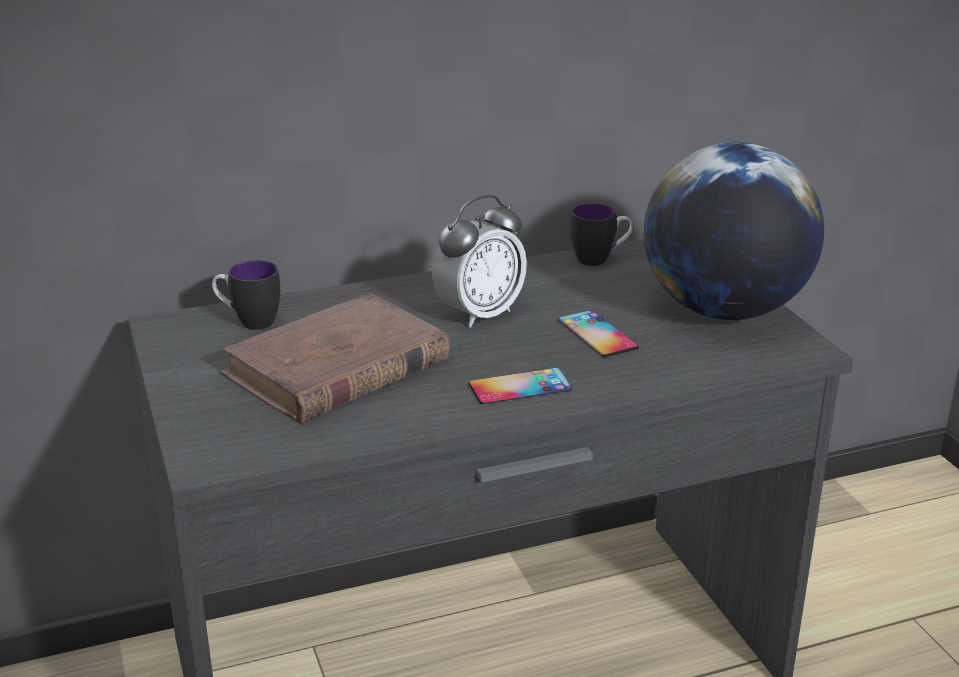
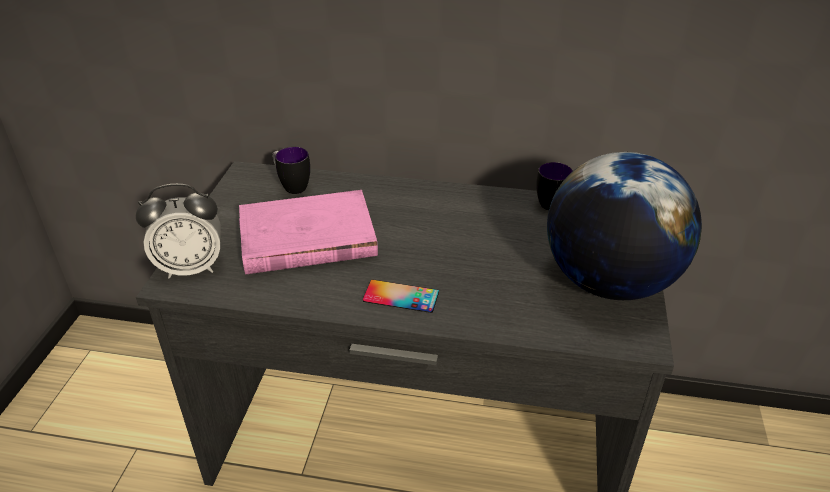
camera: 30 degrees right, 10 degrees up
(337, 368) = (306, 239): brown book -> pink book
(479, 314) = (431, 226): alarm clock -> alarm clock (191, 267)
(597, 334) = (495, 270): phone -> none

